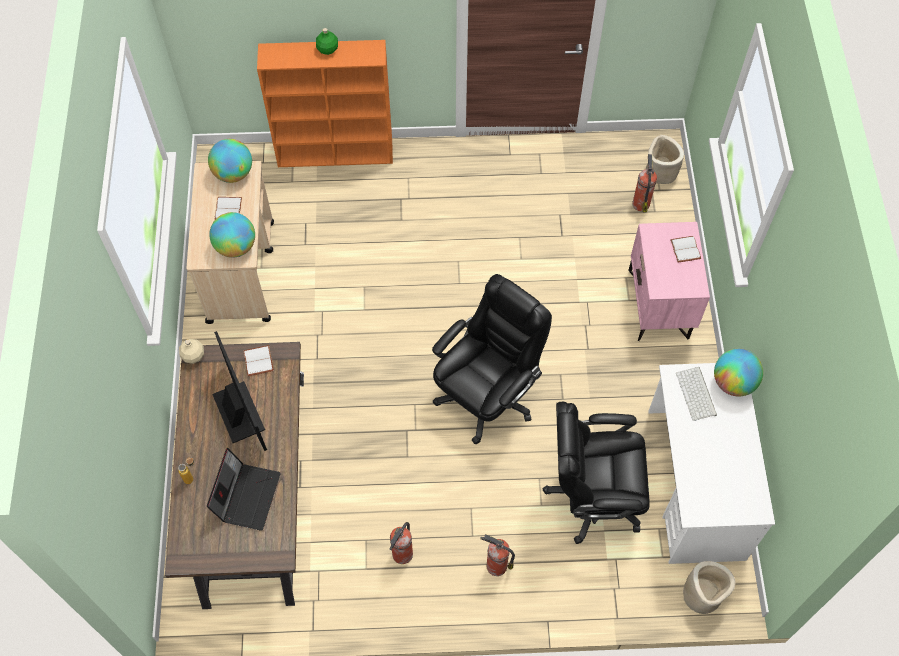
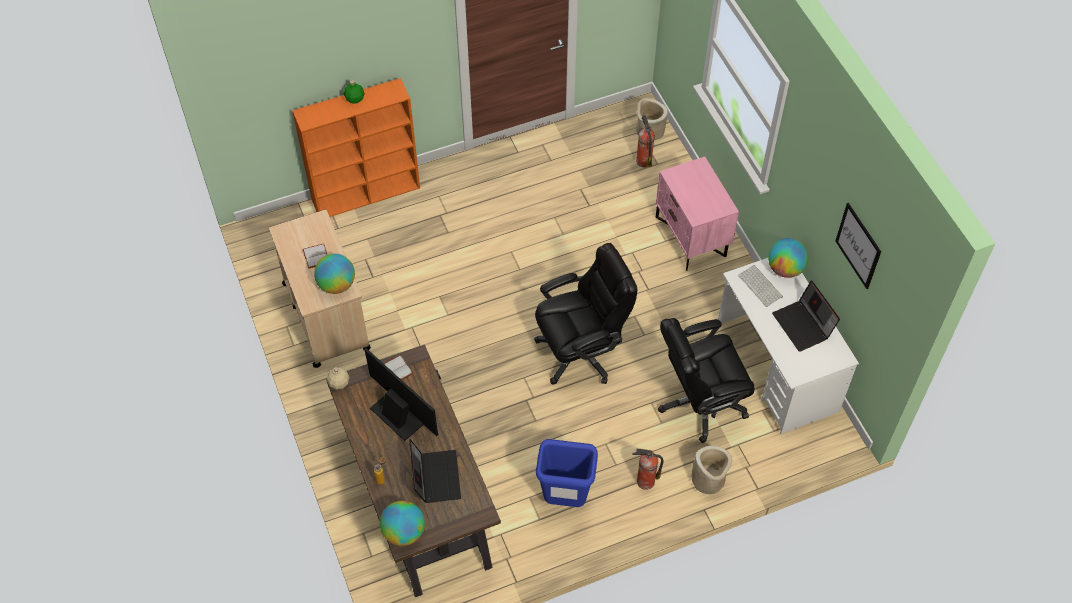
camera: 20 degrees left, 5 degrees down
(233, 173) = (307, 226): globe -> globe (404, 532)
(402, 555) = (564, 499): fire extinguisher -> blue trash can
(487, 395) = (581, 351): black office chair -> black office chair turned 45 degrees clockwise
(686, 250) = (705, 180): white book -> none
(703, 595) = (816, 449): beige planter -> beige planter (709, 479)
(727, 457) = (803, 325): none -> laptop
(808, 396) = (858, 245): none -> picture

